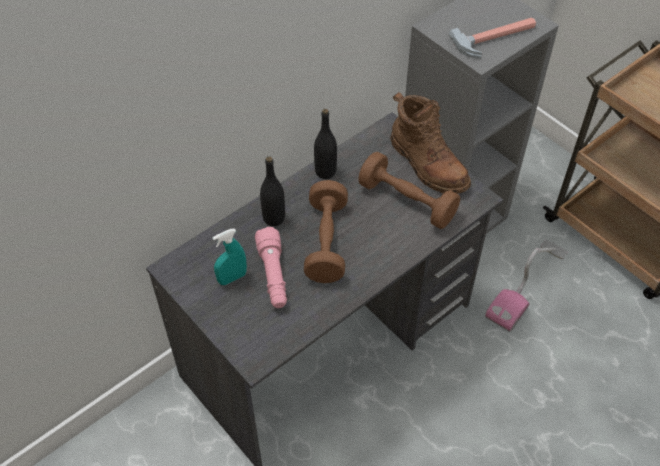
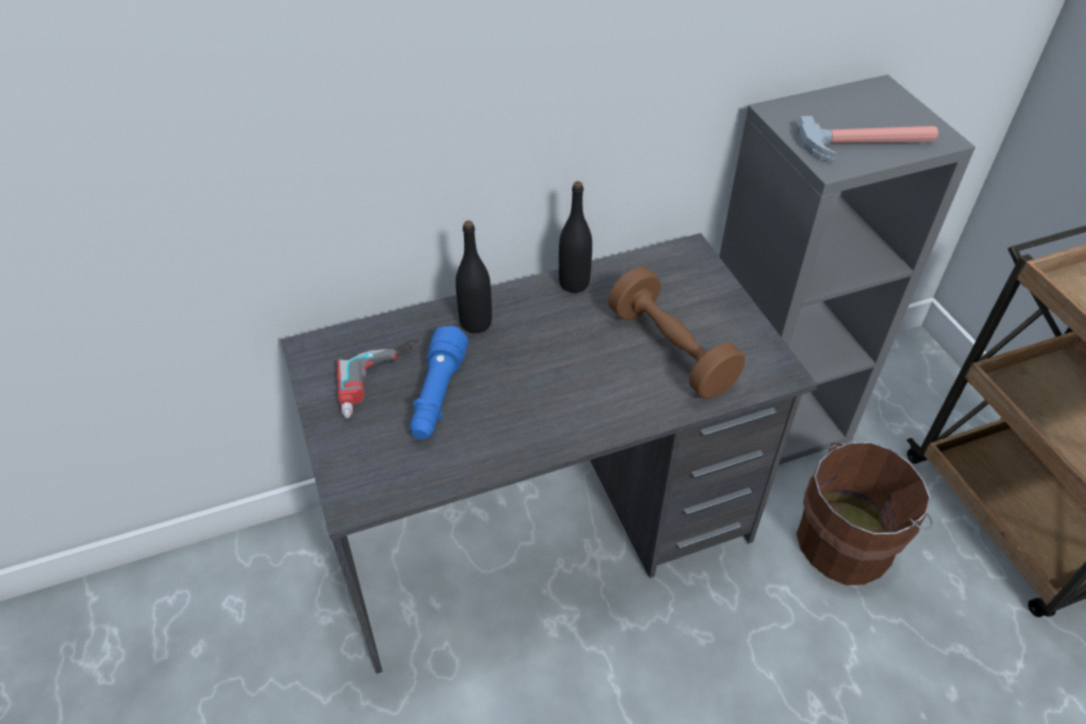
camera: 20 degrees right, 5 degrees down
(232, 278) = (381, 383): turquoise spray bottle -> power drill
(273, 275) = (437, 395): pink flashlight -> blue flashlight
(326, 242) = (531, 372): brown dumbbell -> none
(427, 164) = (722, 309): brown boot -> none
(527, 286) = (849, 540): vacuum cleaner -> brown bucket

